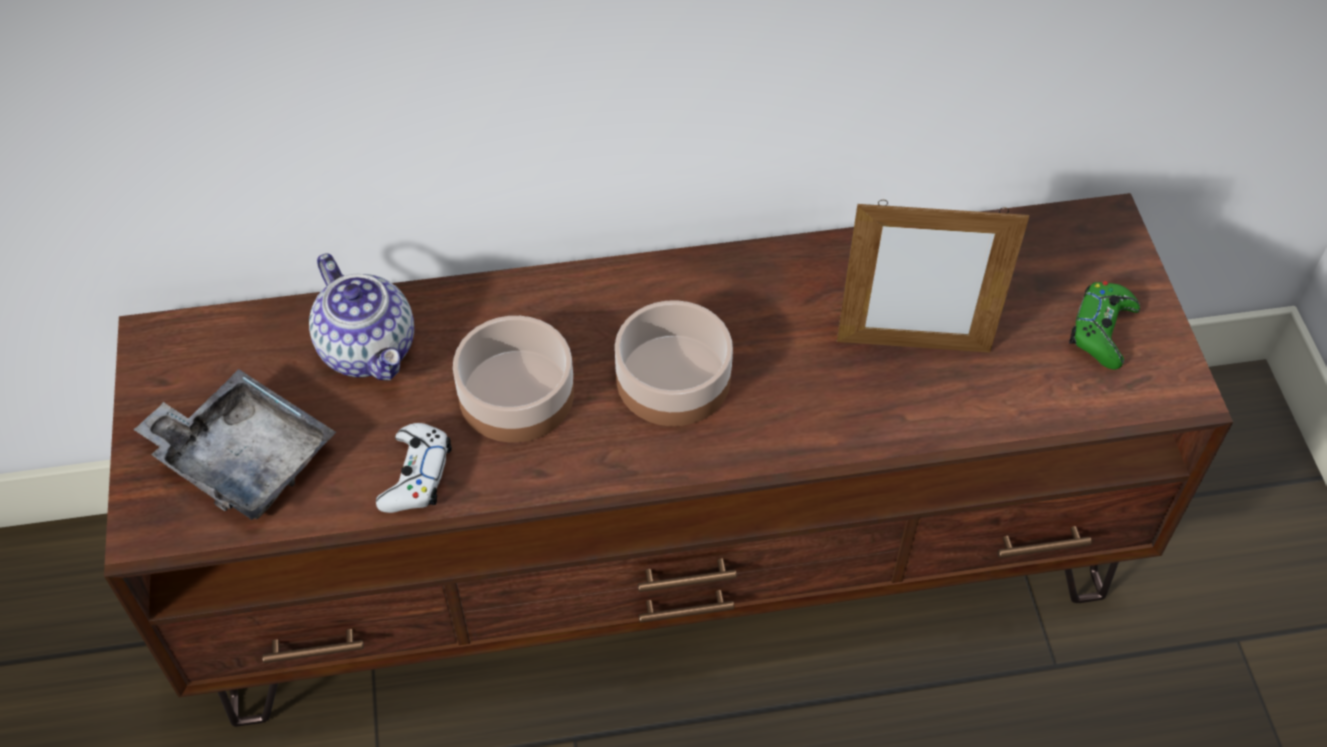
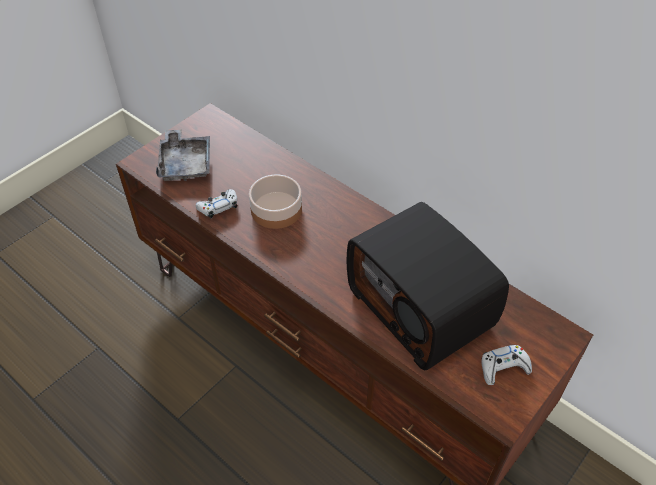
camera: 50 degrees right, 5 degrees down
(370, 349) = (256, 163): teapot -> none
(674, 380) = (327, 247): bowl -> none
(913, 345) = (422, 307): picture frame -> radio
(1102, 331) = (503, 367): green game controller -> white game controller

